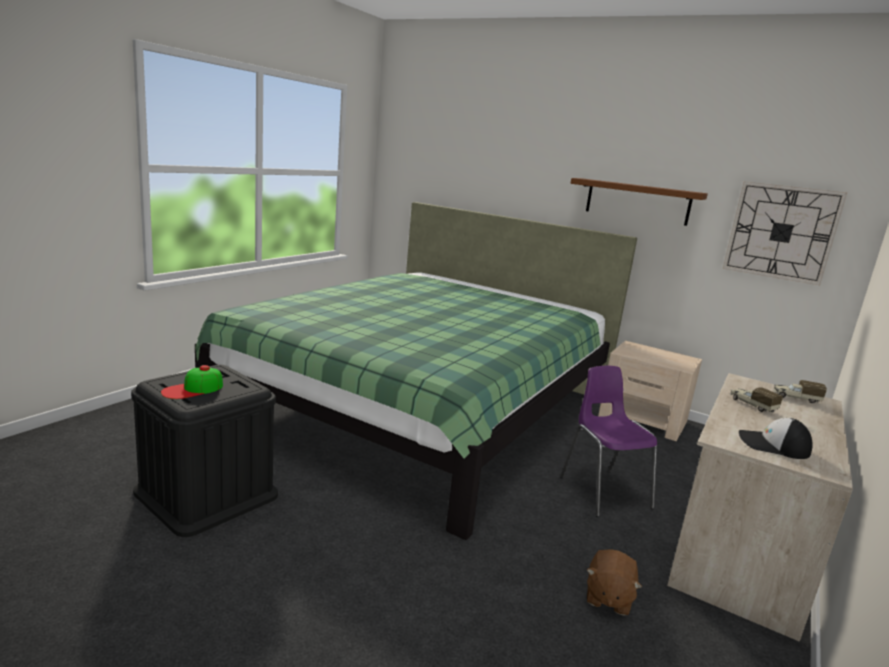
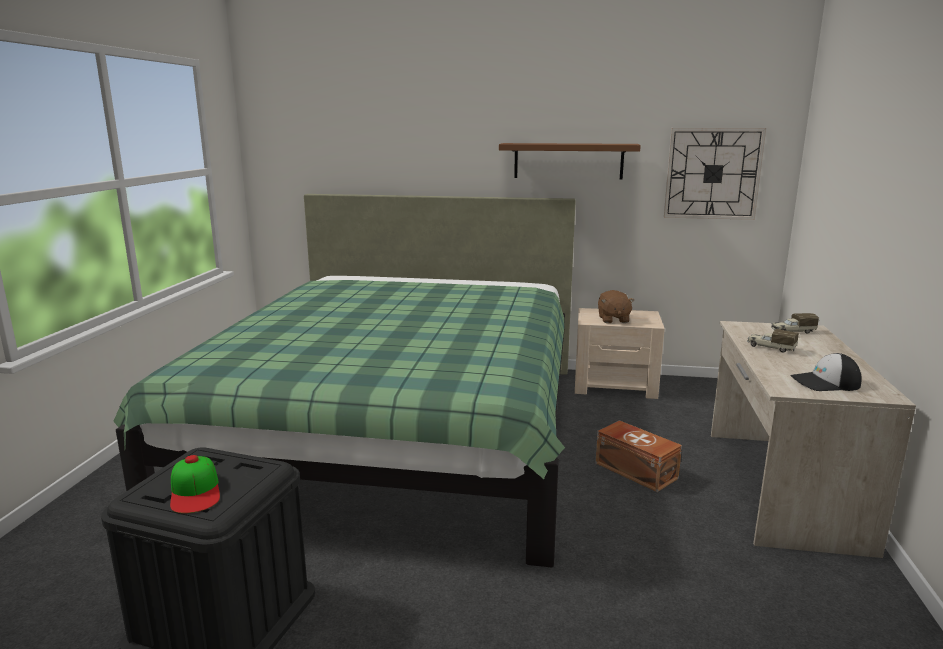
camera: 20 degrees left, 0 degrees up
(193, 389) = (195, 491): cap -> cap turned 45 degrees counterclockwise
(603, 491) = (635, 470): purple chair -> brown storage box
(608, 597) = (717, 577): brown plush toy -> brown plush toy (613, 319)

